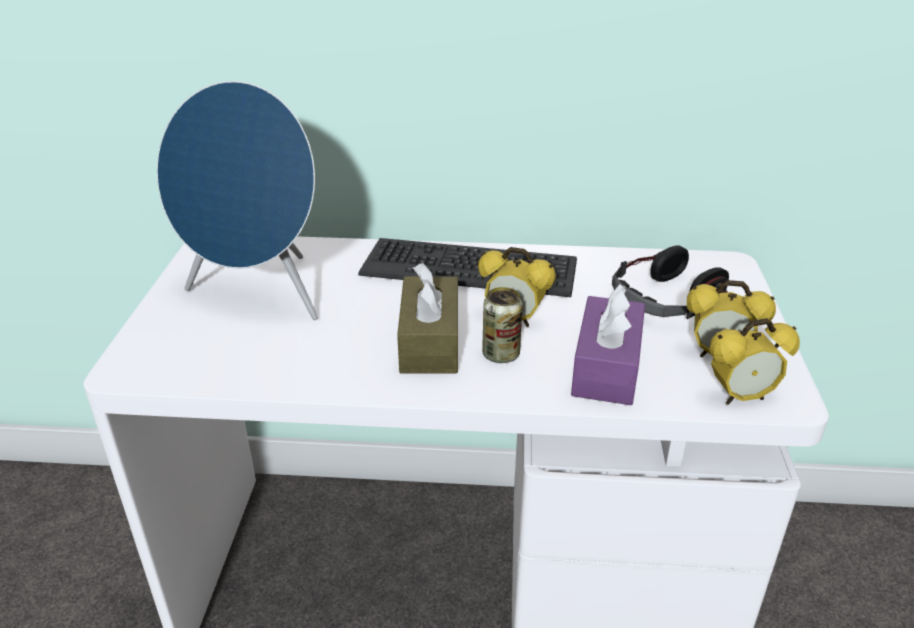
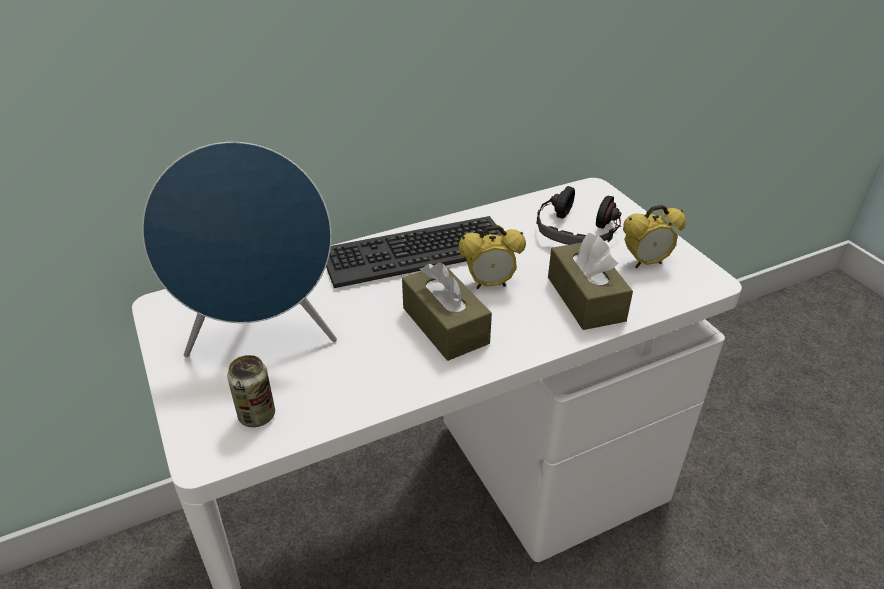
camera: 30 degrees left, 5 degrees up
(501, 354) = (506, 316): can -> can (257, 415)
(606, 367) = (585, 299): purple tissue box -> brown tissue box
(741, 397) = (683, 289): alarm clock -> none

